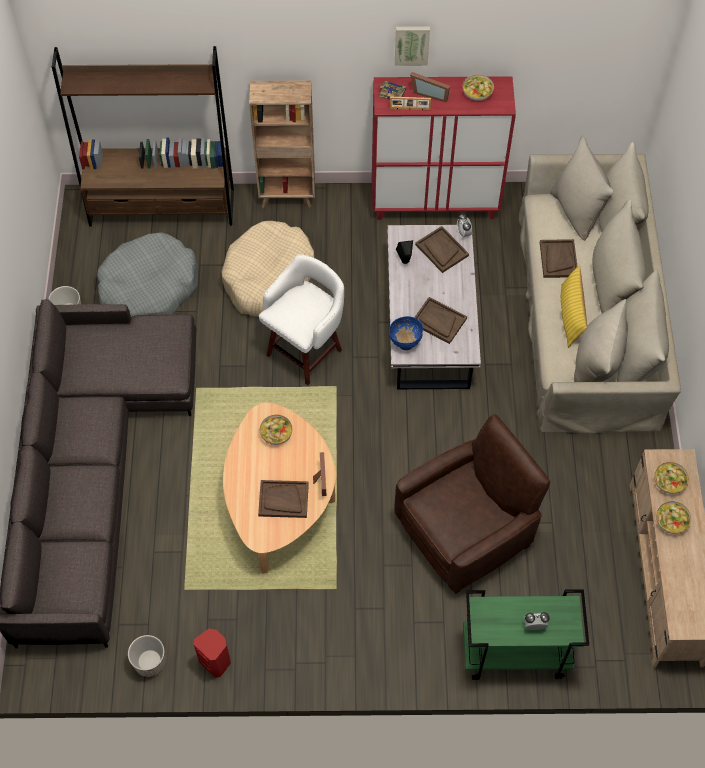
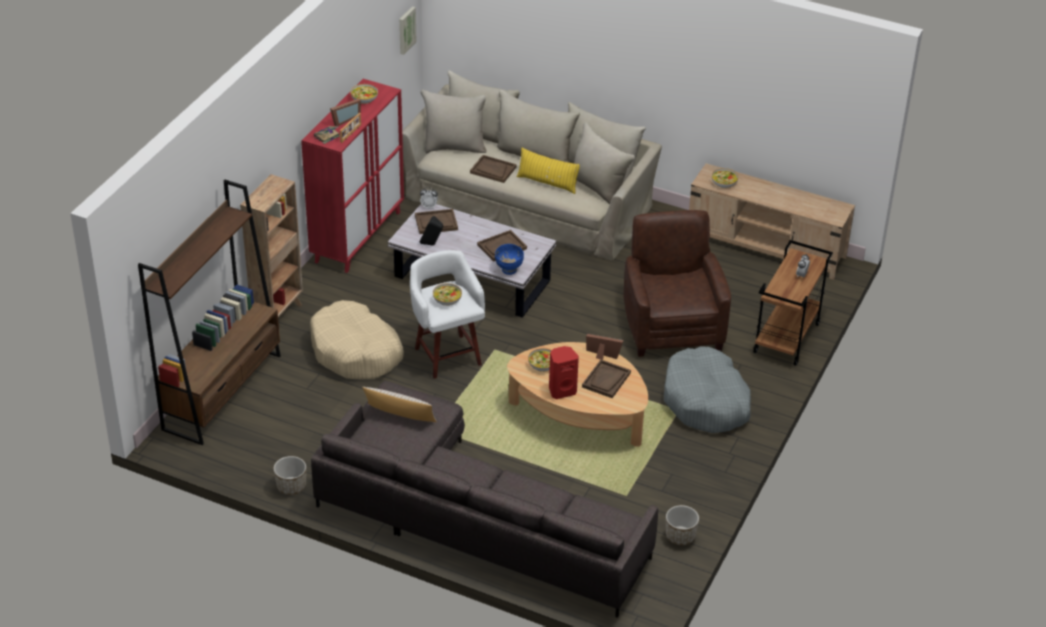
camera: 65 degrees left, 20 degrees down
(140, 348) = (400, 416): none -> beige pillow
(148, 288) = (306, 427): grey dog bed -> grey dog bed (706, 401)
(216, 661) = (702, 497): red speaker -> red speaker (561, 390)
(411, 44) = (312, 92): picture -> picture (406, 30)
(514, 654) = (787, 339): green cart -> brown cart
(671, 521) = (755, 193): bowl -> bowl (447, 299)

